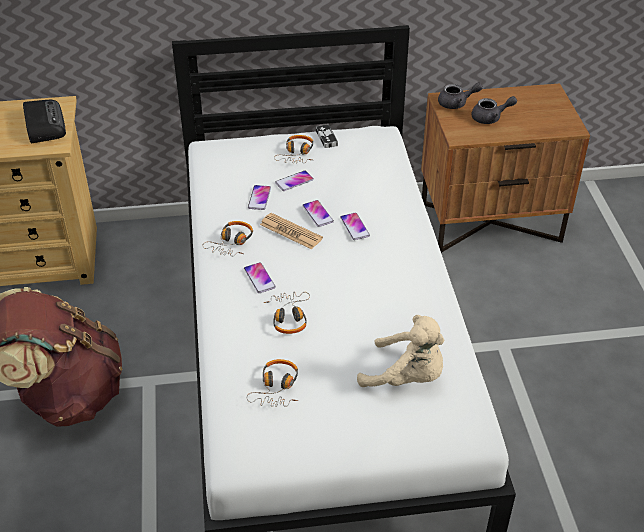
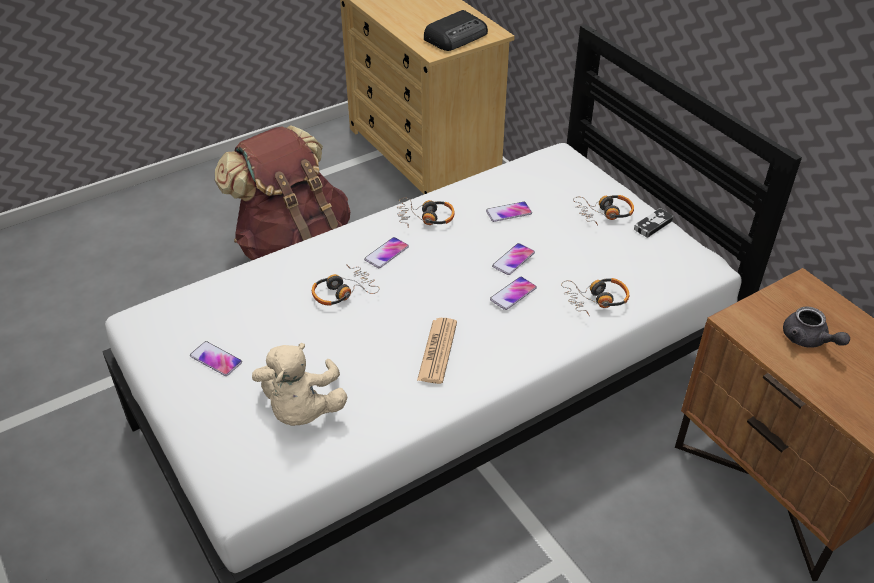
camera: 65 degrees right, 0 degrees up
(277, 388) = (240, 316): headphones -> headphones (596, 300)
(291, 231) = (470, 250): newspaper -> newspaper (437, 351)
(294, 181) = (556, 227): phone -> phone (216, 359)
(456, 103) = (806, 299): grey teapot -> none

